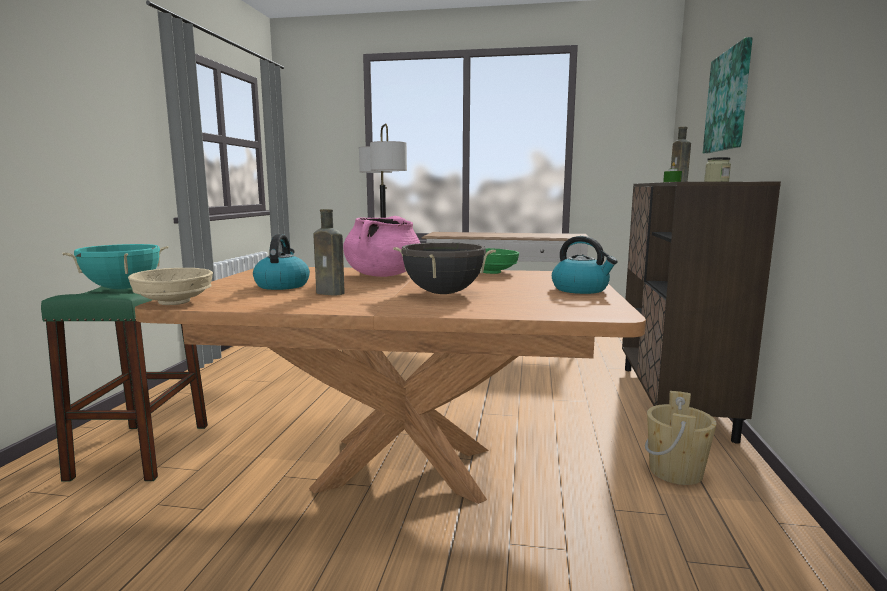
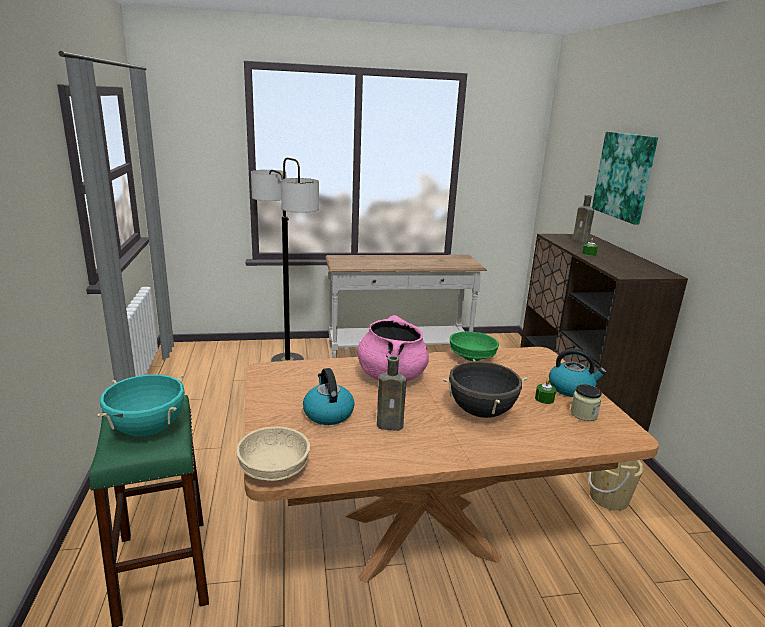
camera: 20 degrees left, 10 degrees up
(534, 292) = (544, 399): none -> green candle
(716, 182) = (619, 253): jar -> jar (583, 414)

